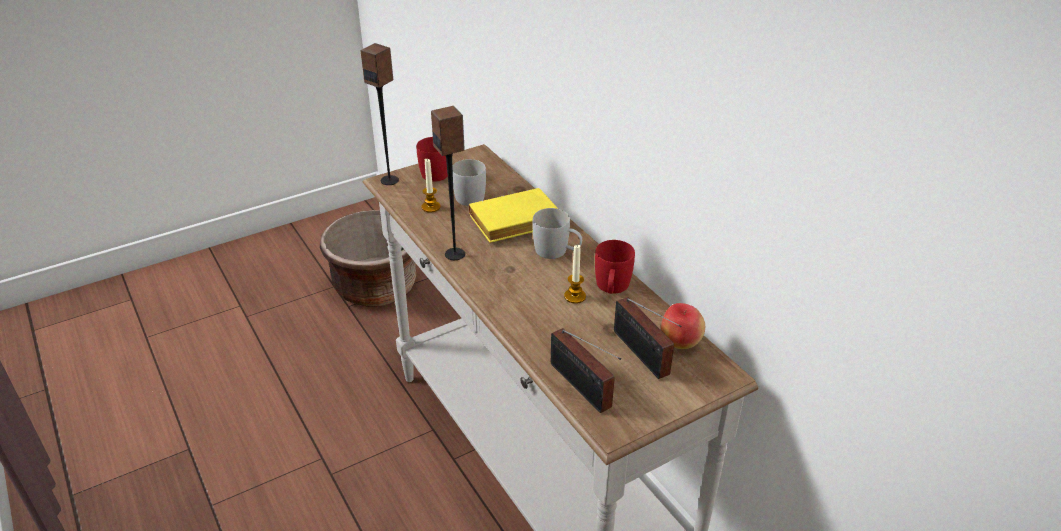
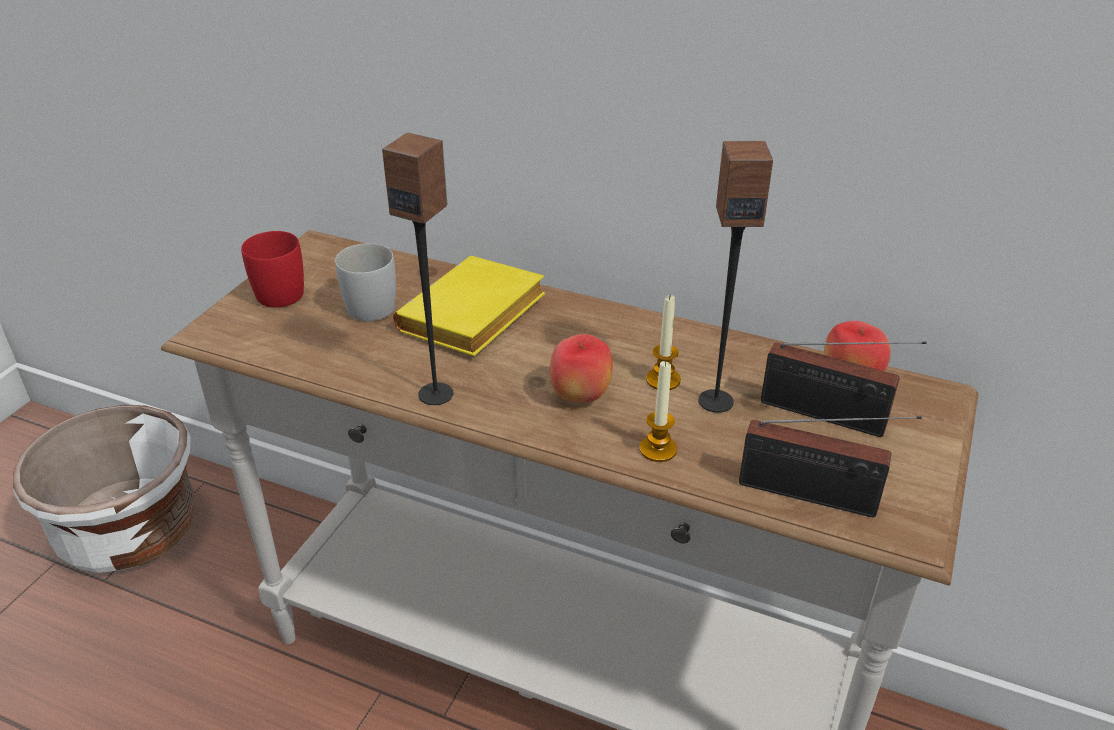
camera: 35 degrees left, 0 degrees up
(376, 287) = (130, 532): brown planter -> white planter
(390, 180) = (214, 328): speaker -> speaker (715, 401)
(431, 207) = (324, 342): candle -> candle (658, 449)
(522, 286) = (580, 396): none -> apple
(557, 252) = (573, 332): white mug -> none
(611, 288) = (694, 350): red mug -> none

